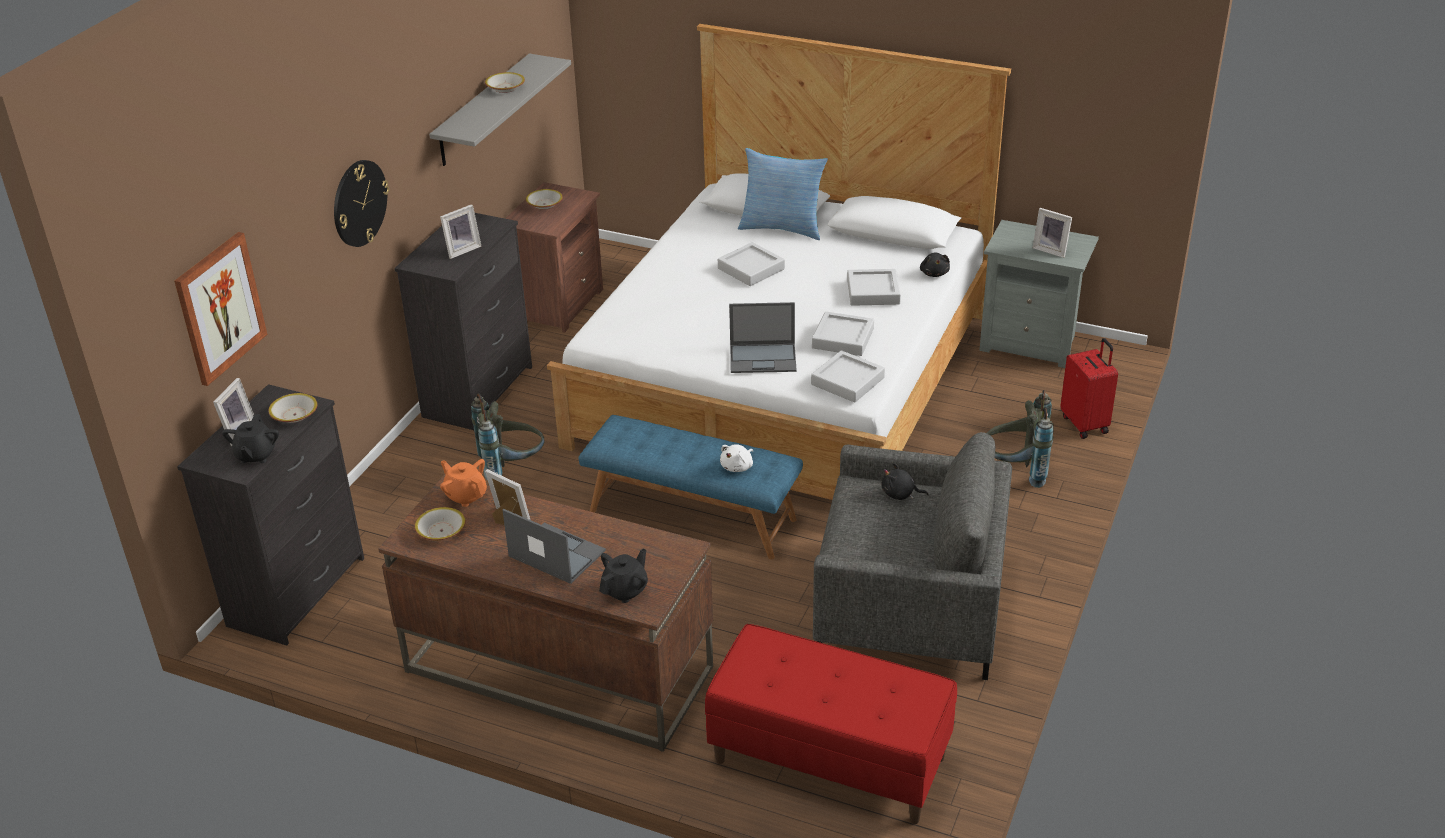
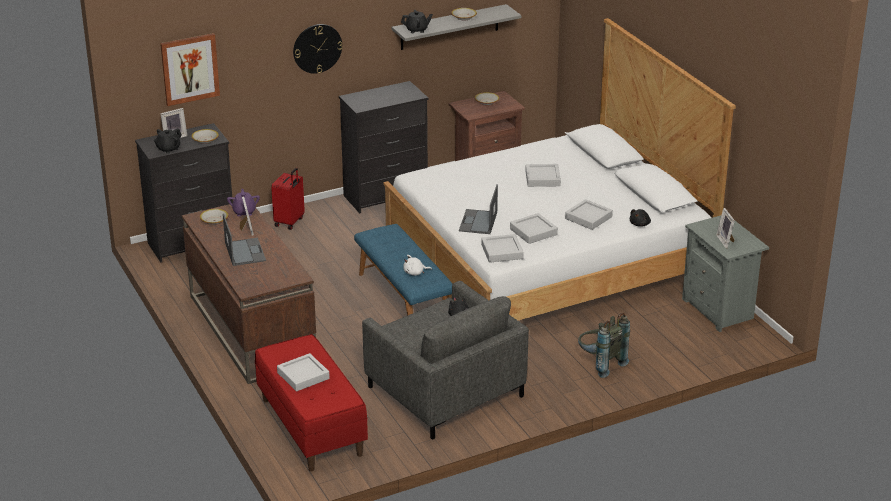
camera: 40 degrees right, 5 degrees down
(461, 250) = (381, 100): picture frame -> none
(466, 495) = (244, 212): orange teapot -> purple teapot
(512, 471) = (350, 239): grey backpack -> none
(625, 590) = (250, 279): black teapot -> black teapot (417, 30)
(763, 358) = (478, 222): laptop -> laptop turned 60 degrees clockwise
(782, 227) = (595, 166): pillow -> none
(826, 691) = (303, 376): none -> grey tray
(1085, 424) = (681, 363): red suitcase -> red suitcase (290, 222)

